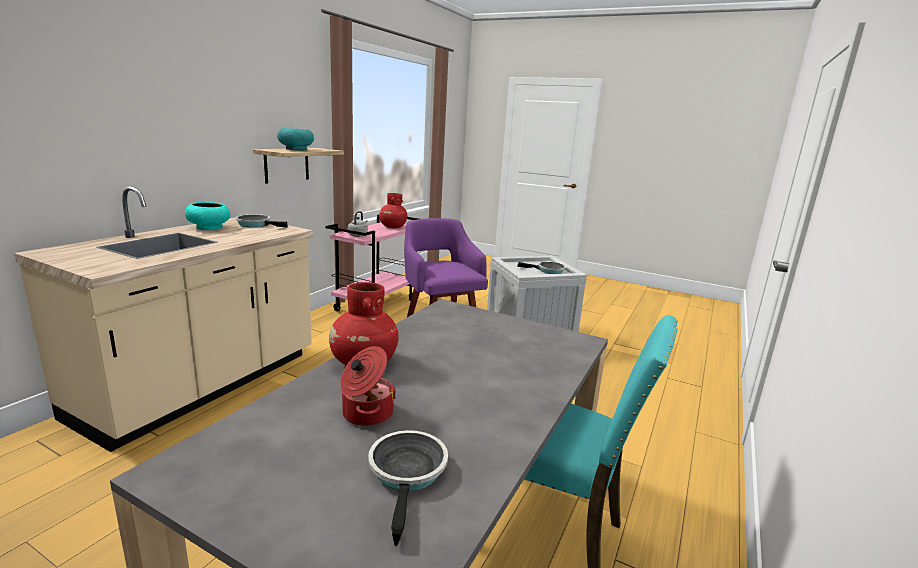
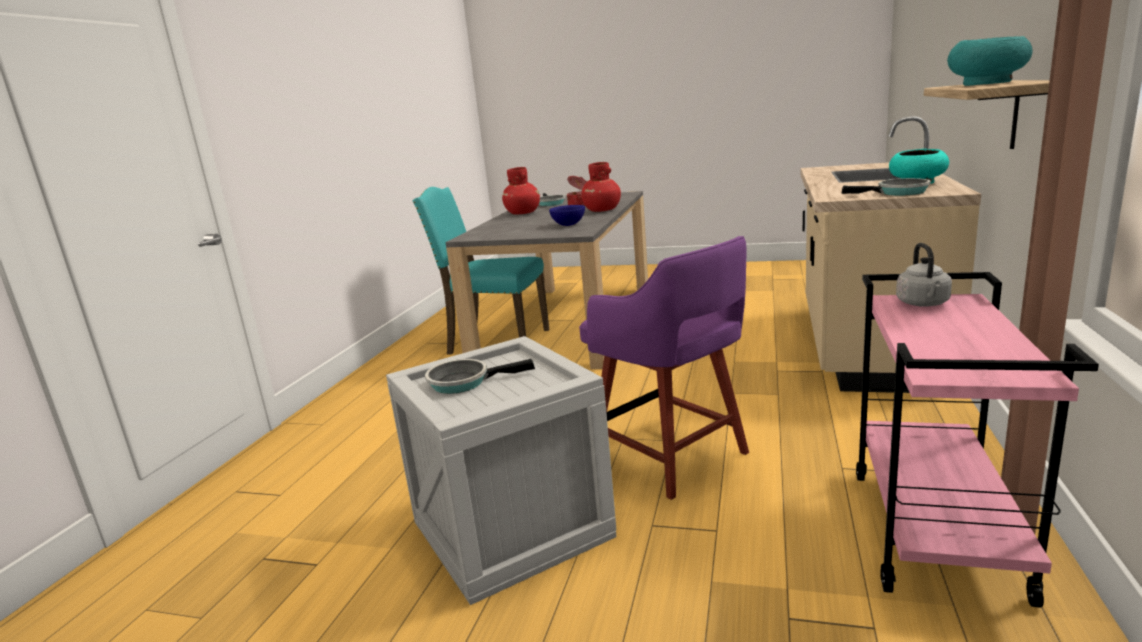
camera: 170 degrees right, 0 degrees up
(392, 227) = (953, 355): red vase -> red vase (523, 213)
(445, 330) = (569, 225): none -> blue bowl

